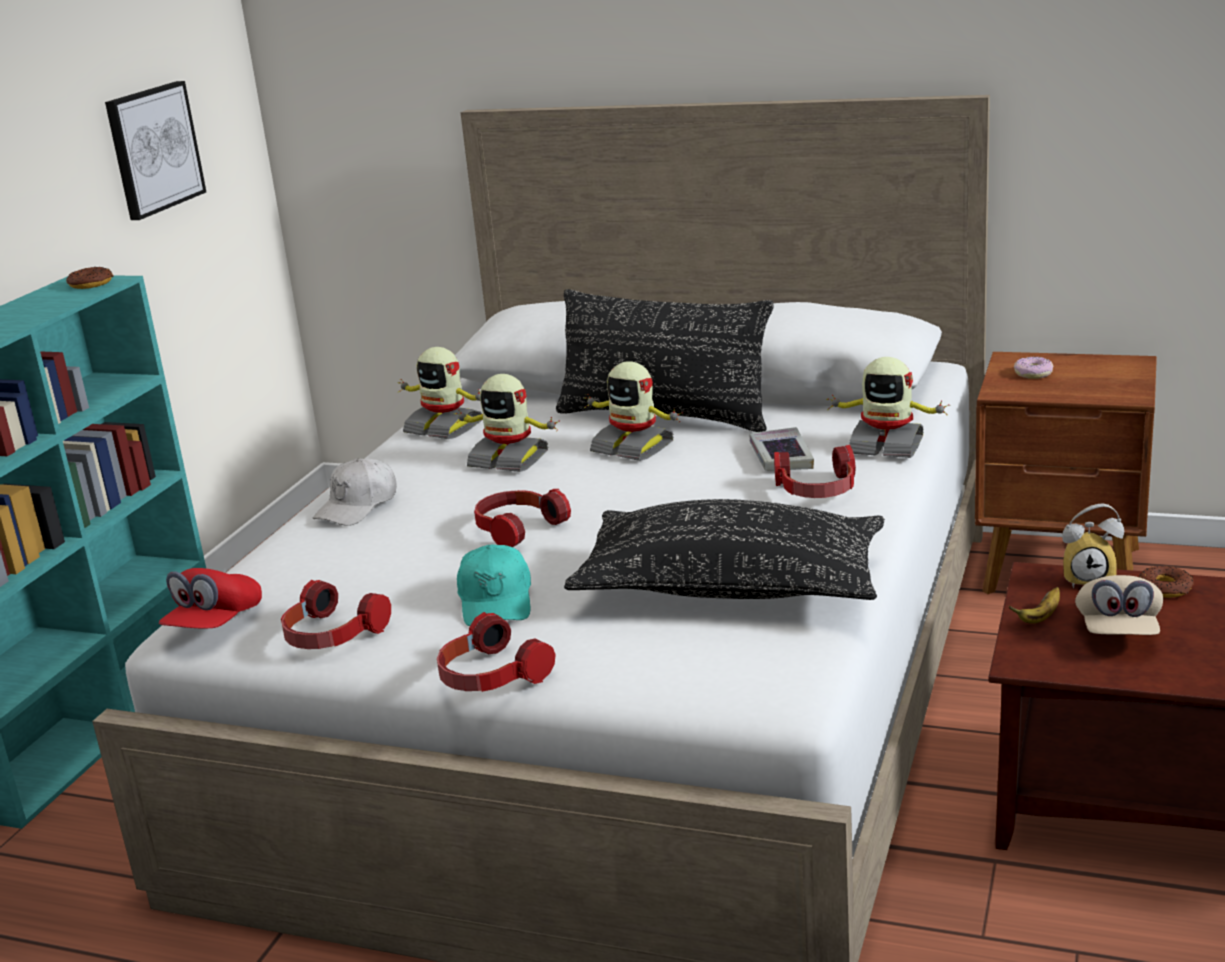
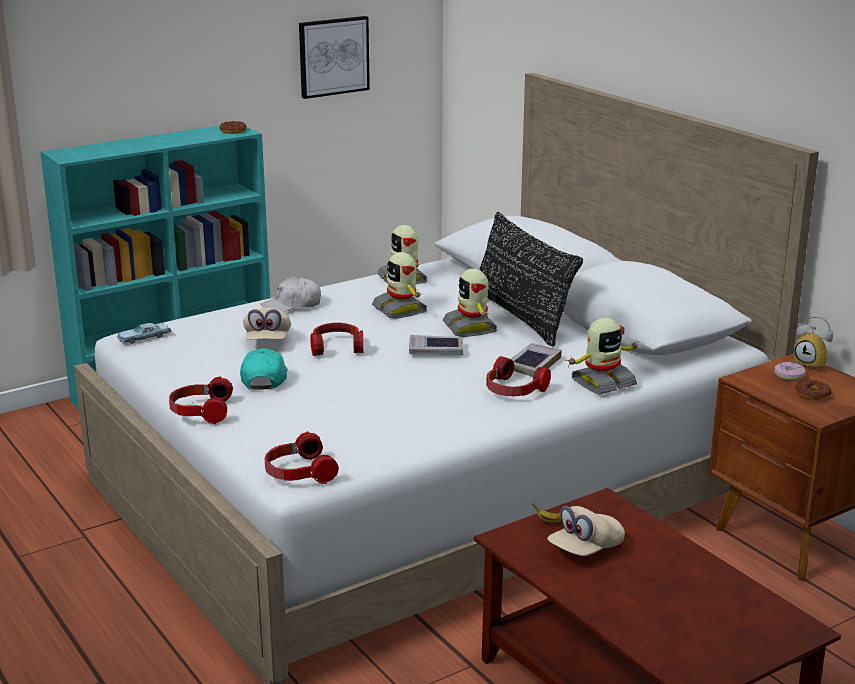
camera: 35 degrees right, 0 degrees up
(215, 624) = (144, 338): red cap -> blue toy car
(331, 636) = (175, 364): headphones -> headphones (298, 473)
(410, 558) = (267, 341): none -> beige cap
(496, 601) = (264, 379): turquoise cap -> turquoise cap turned 150 degrees clockwise
(644, 485) = (436, 350): none -> book
(731, 588) = (372, 420): black pillow -> none
(886, 446) = (602, 382): toy robot -> toy robot turned 90 degrees counterclockwise
(1089, 579) = (629, 516): alarm clock -> alarm clock (813, 364)
(1165, 588) = (662, 541): donut -> donut (812, 394)

